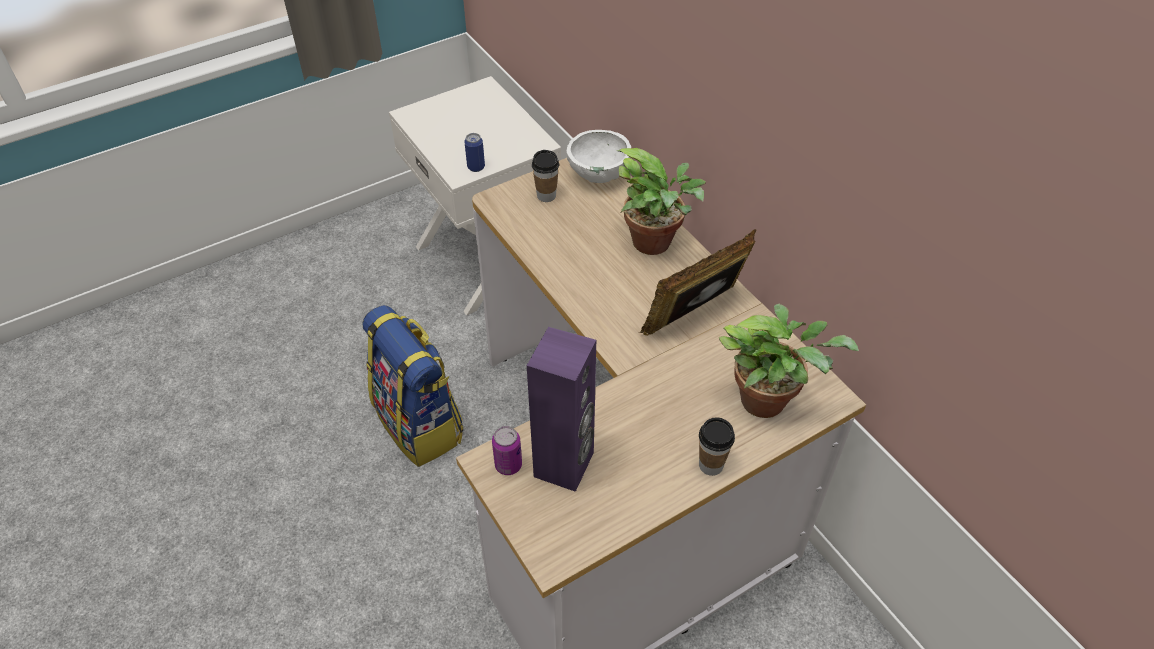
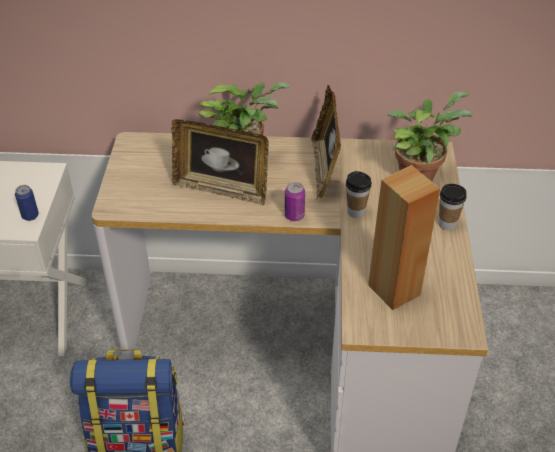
camera: 55 degrees left, 5 degrees down
(508, 465) = (372, 318): can -> can (294, 216)
(546, 196) = (138, 180): cup -> cup (356, 212)
(564, 465) = (394, 289): purple speaker -> brown speaker
(589, 256) = (221, 189): none -> picture frame
(597, 175) = (148, 147): white bowl -> none

